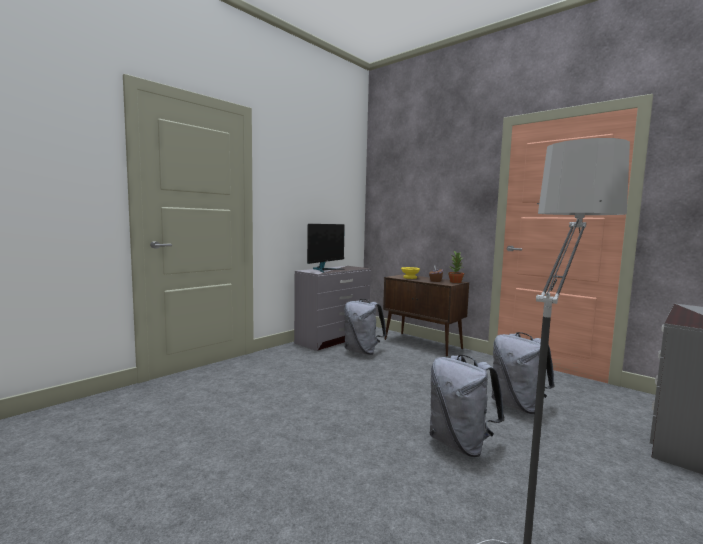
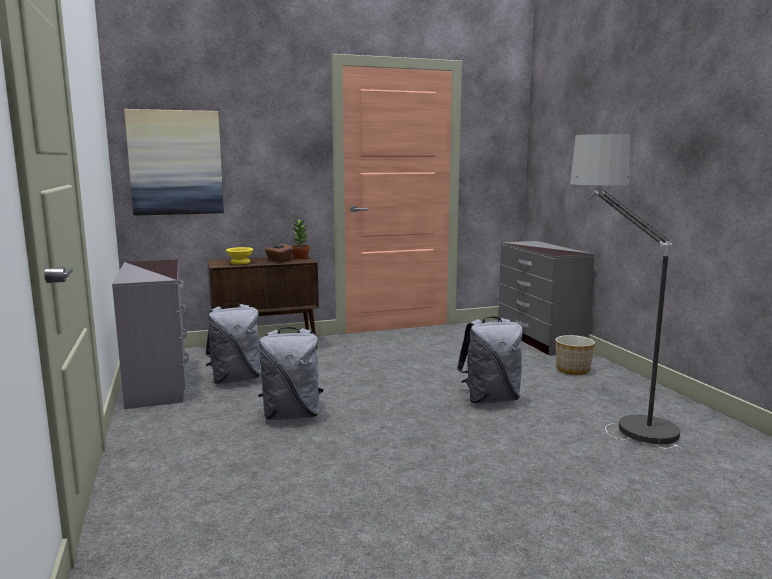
camera: 60 degrees left, 5 degrees up
(325, 270) = (148, 273): monitor -> none
(394, 208) = (176, 163): none -> picture
(517, 406) = (450, 361): grey backpack -> grey backpack (292, 415)
(637, 482) = (572, 370): none -> planter

